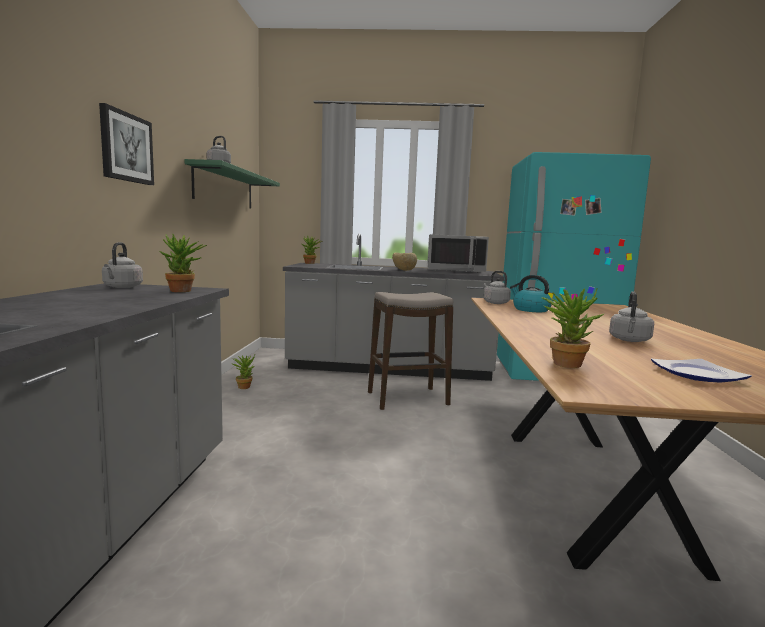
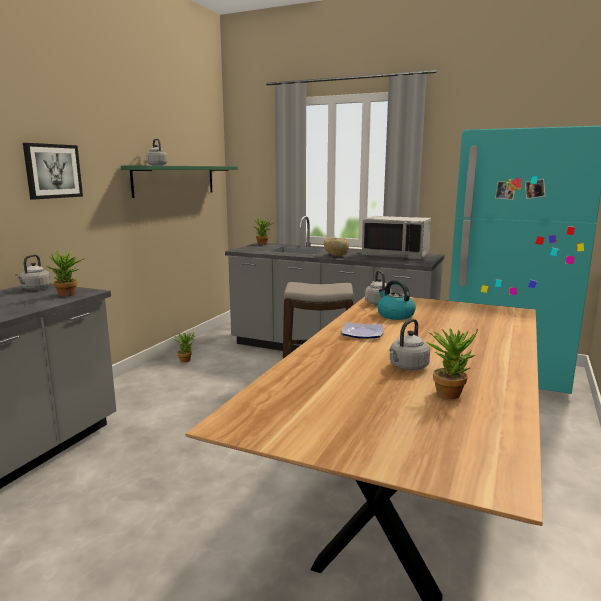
camera: 20 degrees right, 5 degrees up
(565, 363) = (275, 392): potted plant -> potted plant (449, 392)
(699, 375) = (373, 419): plate -> plate (363, 334)

